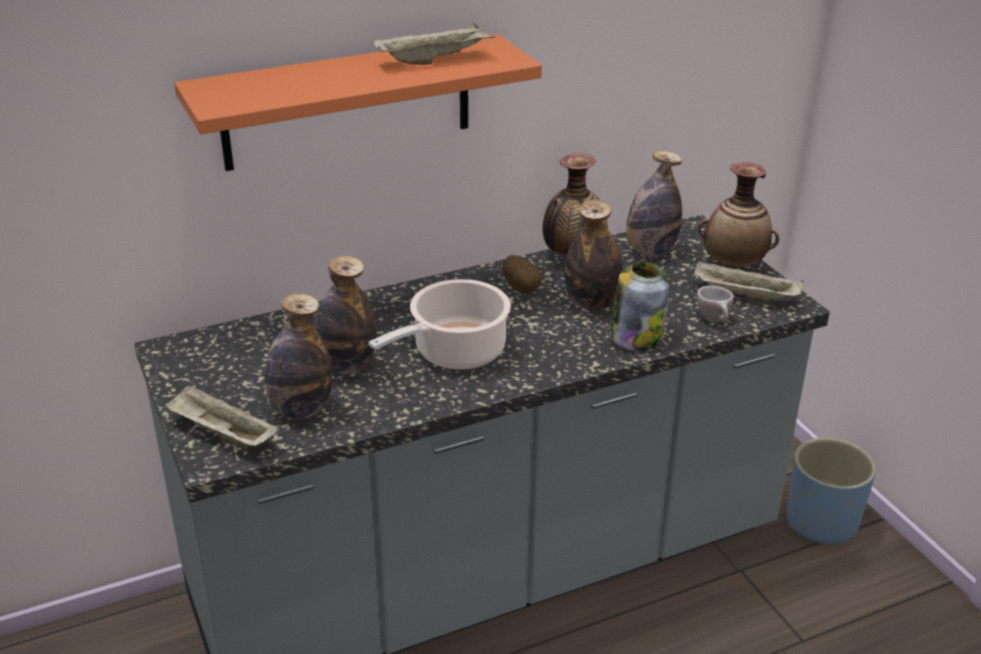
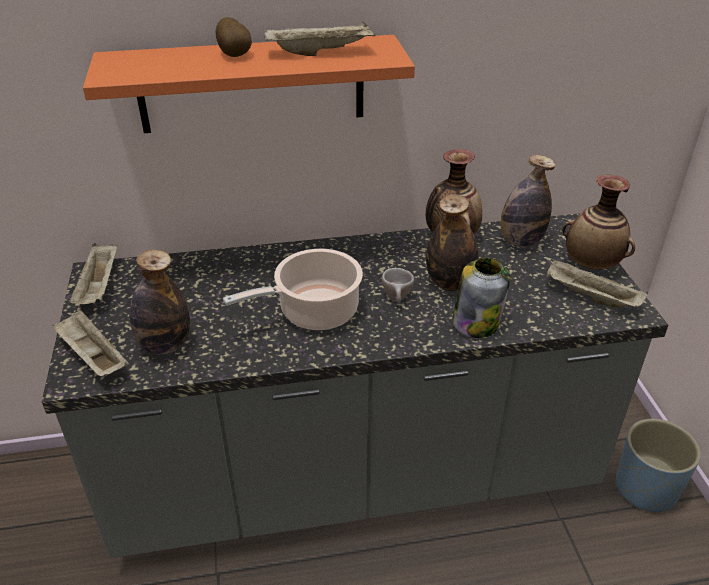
camera: 15 degrees right, 5 degrees up
(185, 363) = (99, 287): none -> beige tray
(346, 366) = (220, 310): bottle -> none
(522, 289) = (395, 261): potato -> potato (235, 54)
(715, 321) = (555, 318): beige cup -> beige cup (397, 300)

